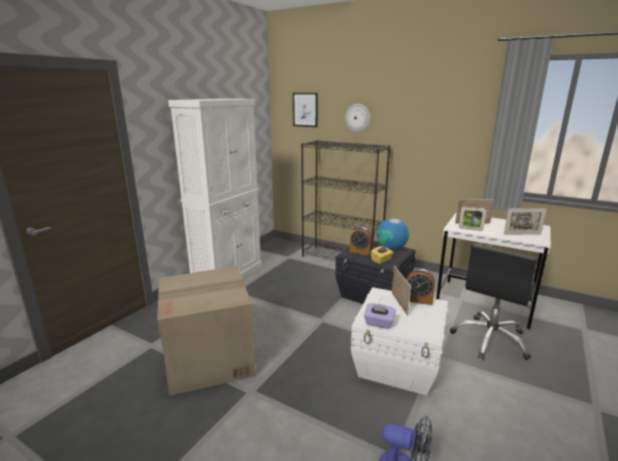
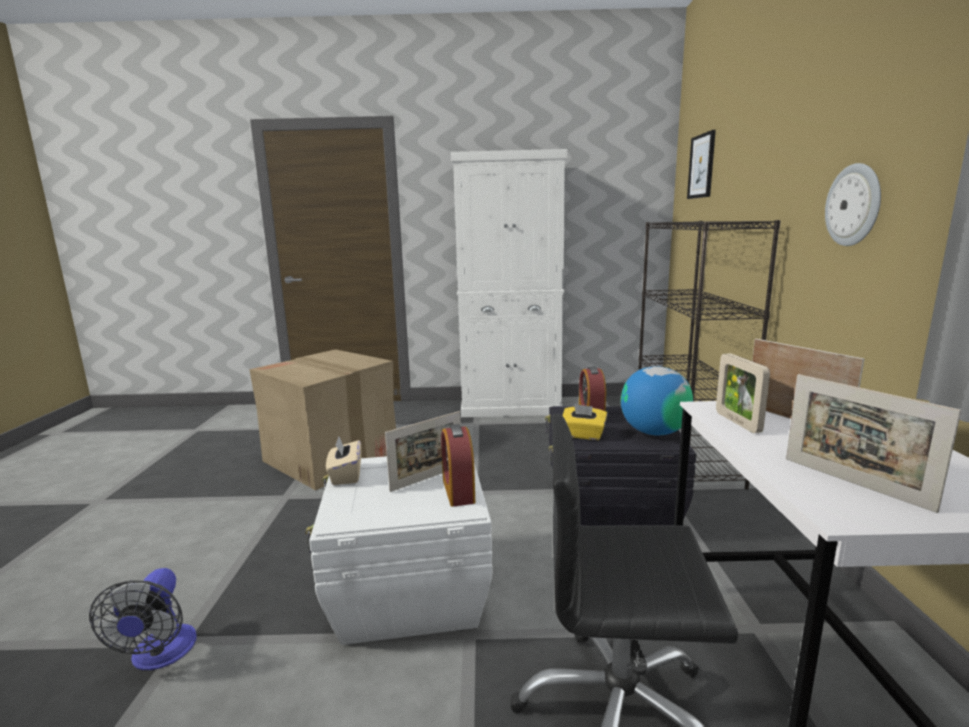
camera: 60 degrees right, 5 degrees down
(357, 118) = (752, 167): wall clock -> wall clock (854, 205)
(378, 323) = (345, 475): purple tissue box -> beige tissue box

